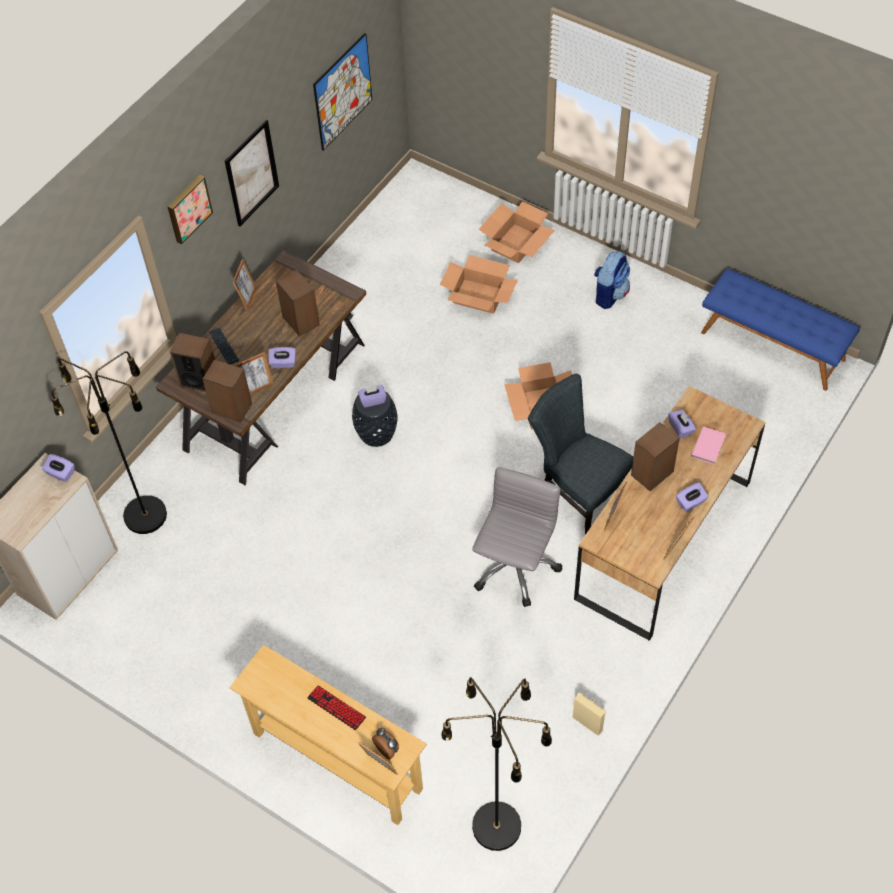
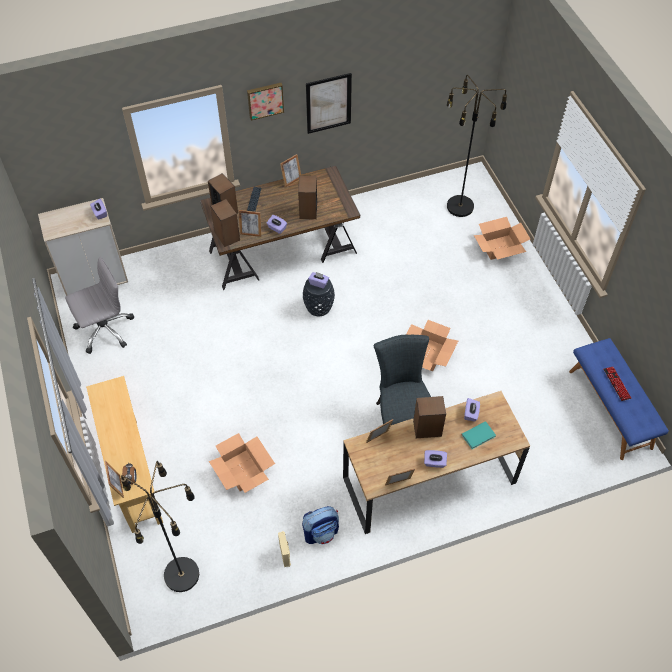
camera: 35 degrees right, 0 degrees up
(145, 516) = (158, 273): floor lamp -> floor lamp (459, 207)
(336, 708) = (127, 437): keyboard -> keyboard (617, 384)
(343, 92) = (428, 86): picture -> none
(478, 296) = (448, 265): cardboard box -> cardboard box (243, 470)
(514, 566) = (326, 435): grey office chair -> grey office chair (105, 329)
(609, 294) = (530, 312): backpack -> backpack (321, 532)
(709, 446) = (479, 436): pink book -> turquoise book

